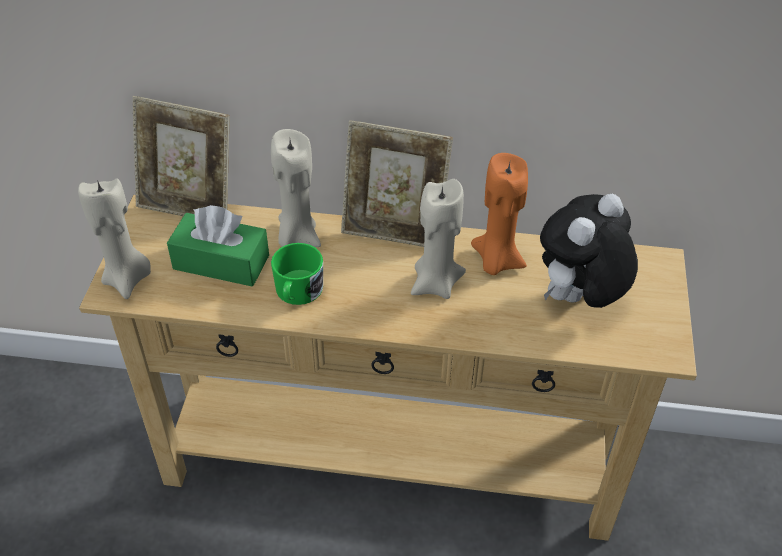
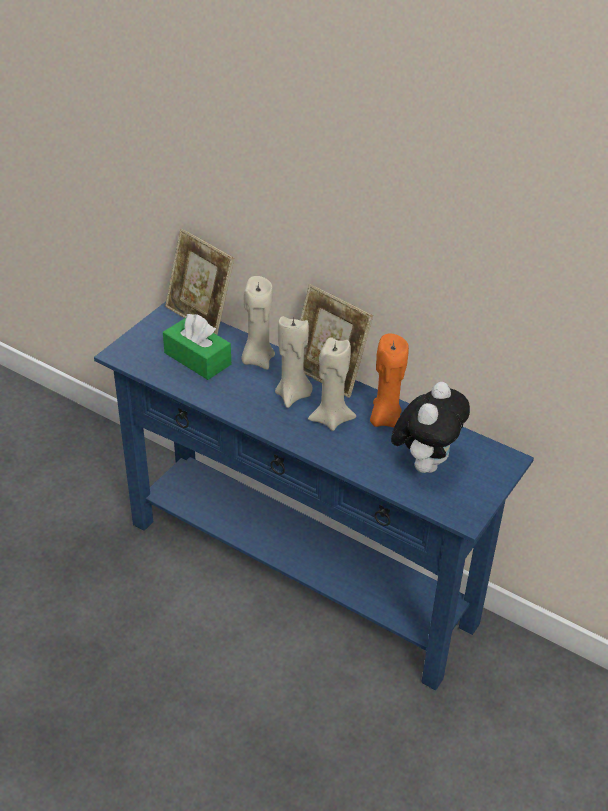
camera: 25 degrees right, 5 degrees down
(128, 279) = (133, 350): beige candle -> beige candle (293, 395)
(297, 292) = (234, 393): green mug -> none
(389, 462) = (300, 571): beige console table -> blue console table
(578, 300) = (425, 463): plush toy -> plush toy turned 135 degrees clockwise

